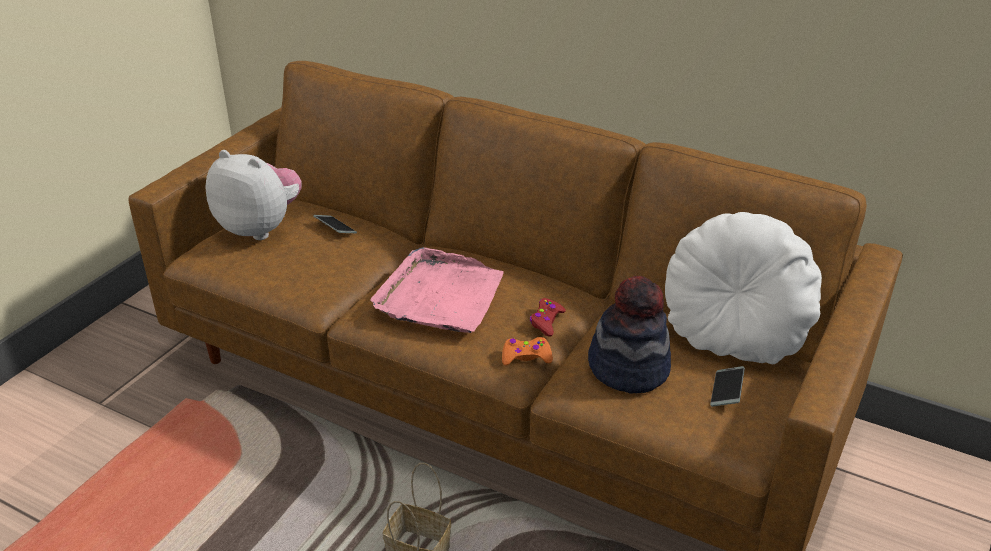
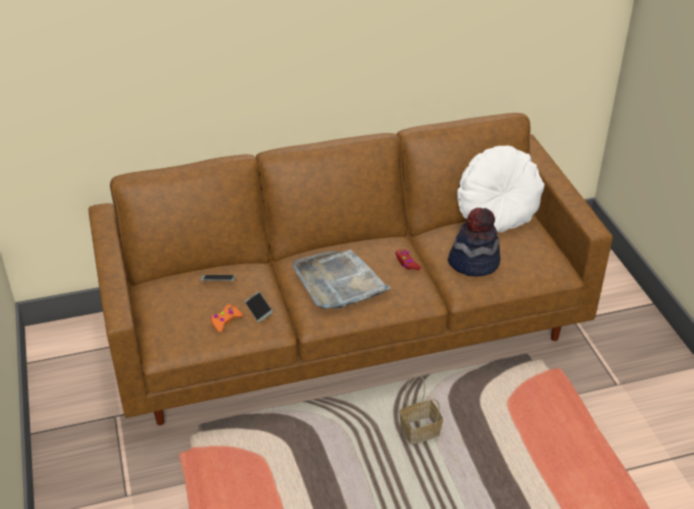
camera: 45 degrees left, 5 degrees up
(260, 228) = (172, 307): plush toy -> none
(440, 296) = (339, 282): pink tray -> grey tray
(526, 357) = (423, 286): orange game controller -> orange game controller (225, 321)
(726, 391) = (524, 247): phone -> phone (258, 309)

